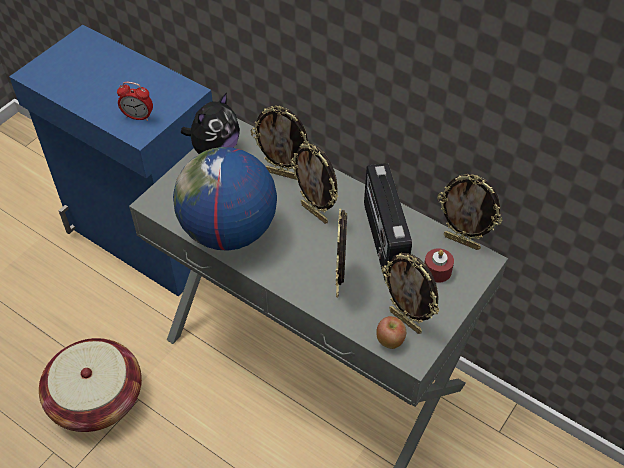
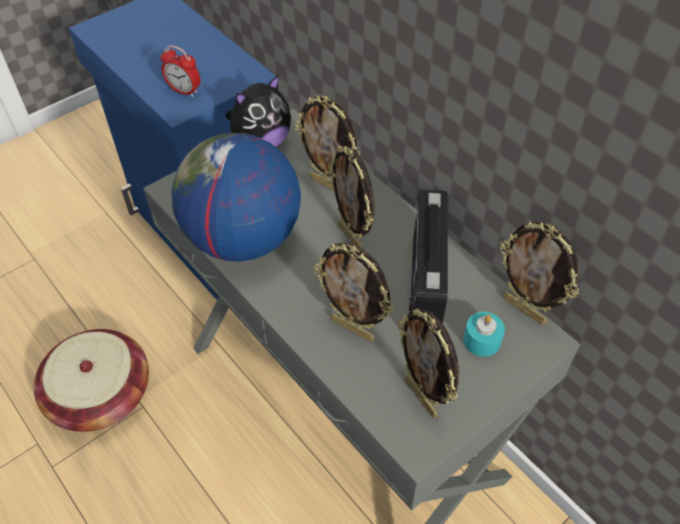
camera: 15 degrees right, 0 degrees up
(339, 282) = (353, 328): picture frame -> picture frame turned 75 degrees counterclockwise
(390, 340) = (393, 418): apple -> none
(437, 271) = (482, 340): red candle -> turquoise candle

